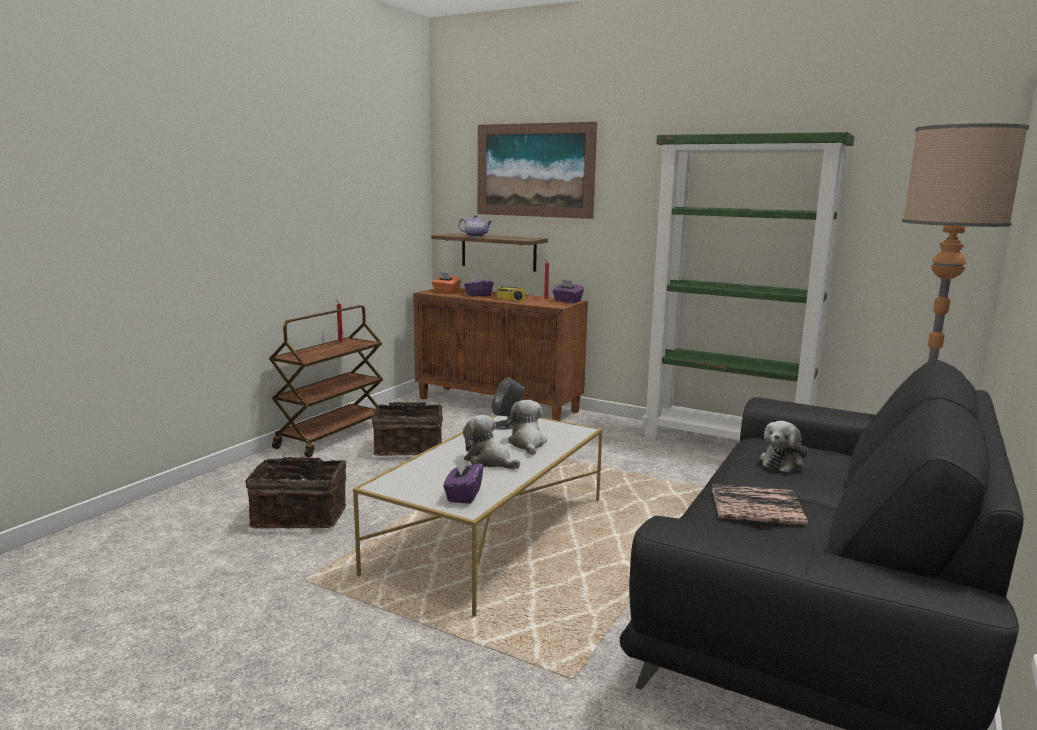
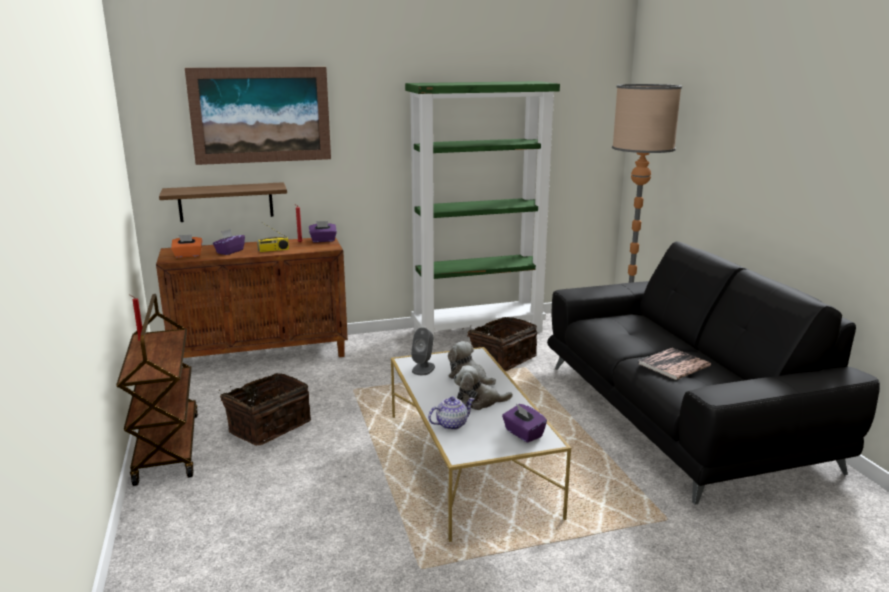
camera: 45 degrees left, 5 degrees up
(300, 516) = (305, 527): basket -> basket (502, 359)
(475, 236) = (211, 190): teapot -> teapot (451, 424)
(783, 462) = (626, 331): plush toy -> none

